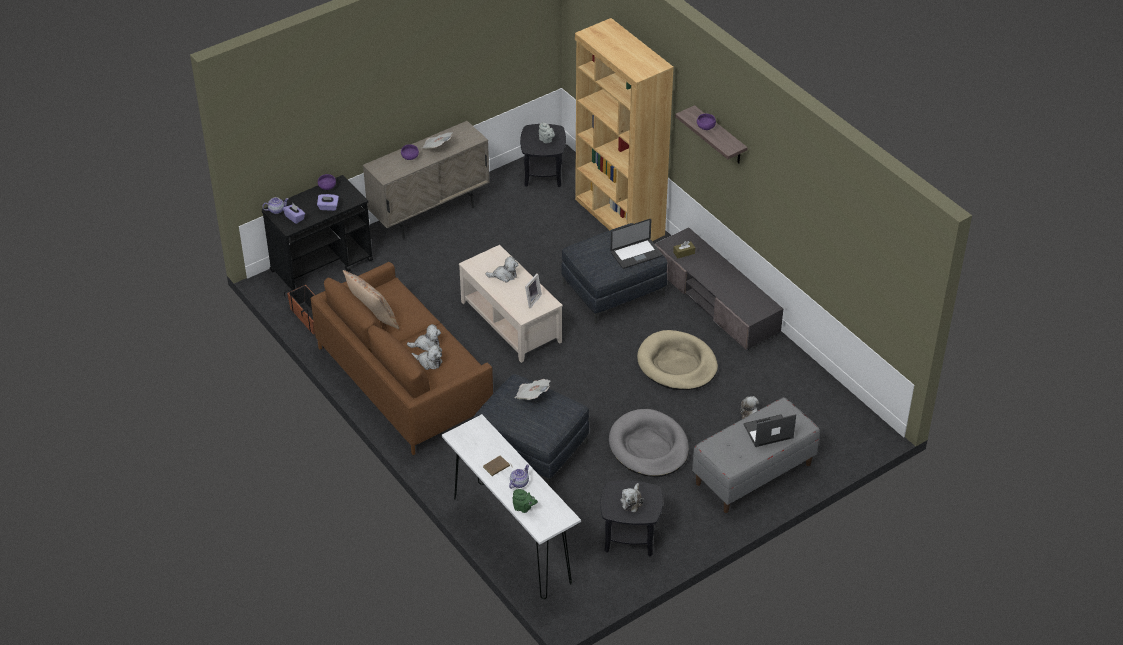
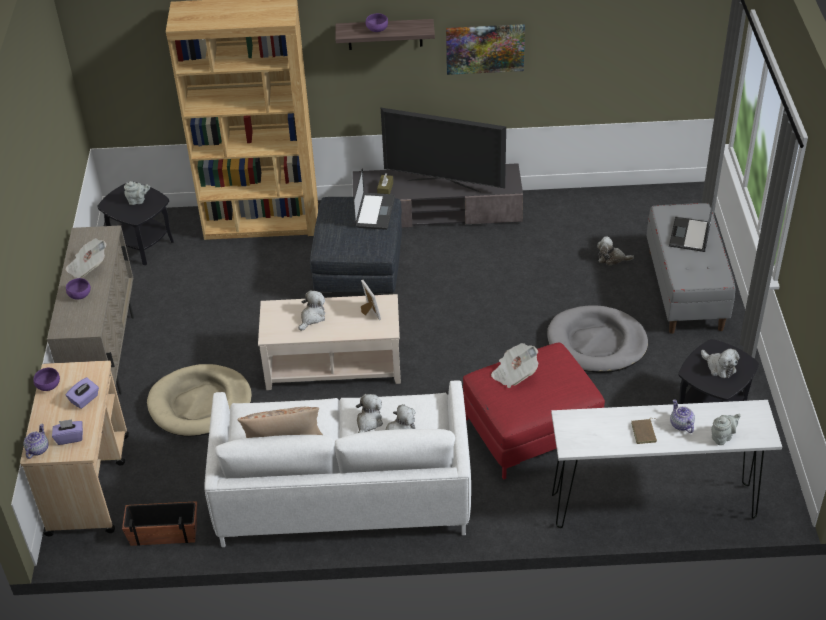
camera: 55 degrees left, 0 degrees up
(322, 265) = (89, 483): black cart -> beige cart
(403, 381) = (343, 492): brown sofa -> white sofa
(524, 508) = (722, 437): green teapot -> grey teapot
(531, 448) = (531, 431): grey ottoman -> red ottoman
(677, 364) = (500, 274): beige dog bed -> beige dog bed (200, 404)
(718, 281) = (444, 185): none -> television
(774, 196) = (485, 48): none -> picture

